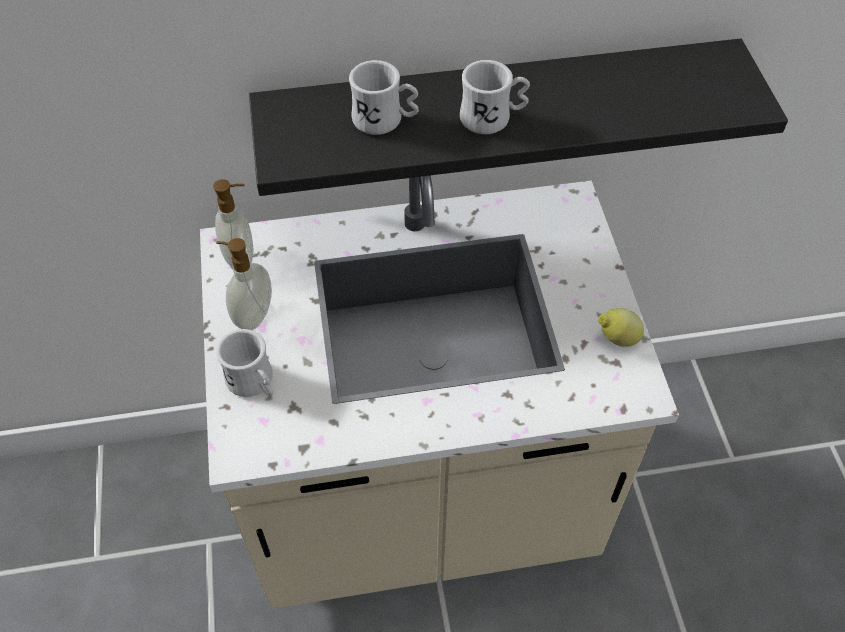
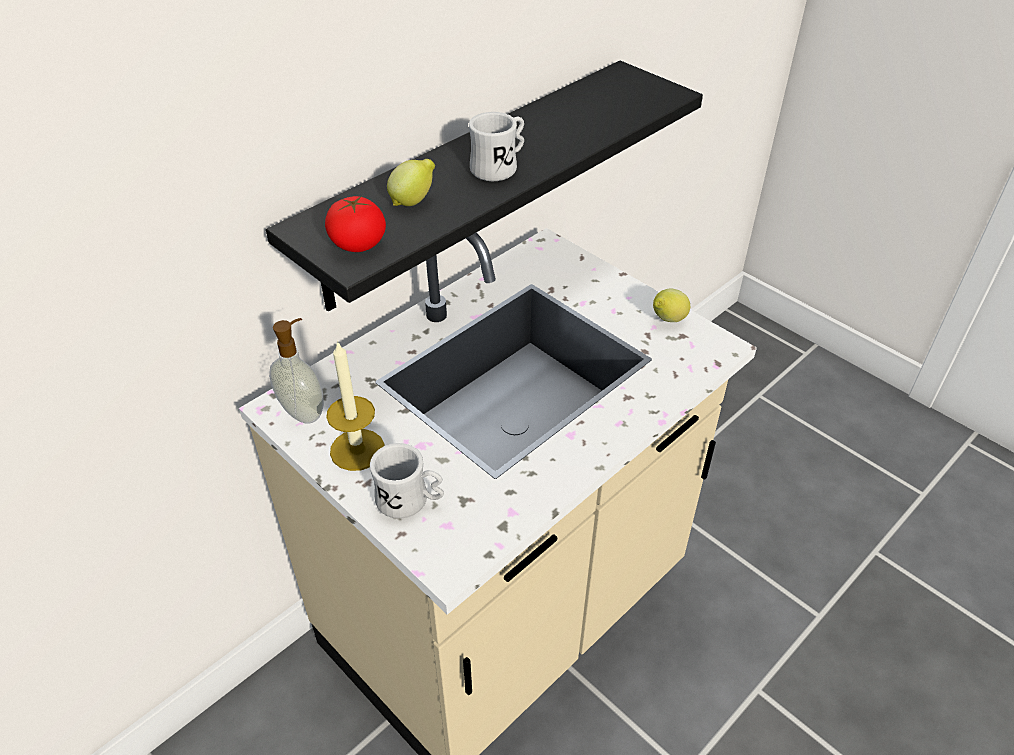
camera: 35 degrees left, 10 degrees down
(252, 315) = (357, 449): soap dispenser -> candle
(302, 144) = (358, 244): none -> tomato
(385, 120) = (413, 201): white mug -> lemon

